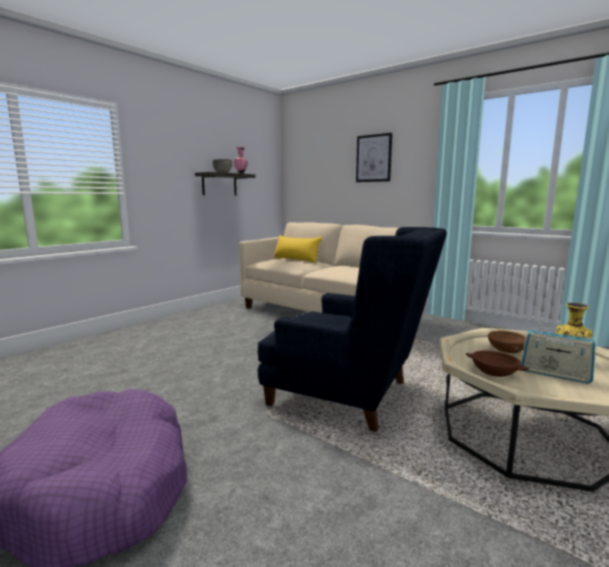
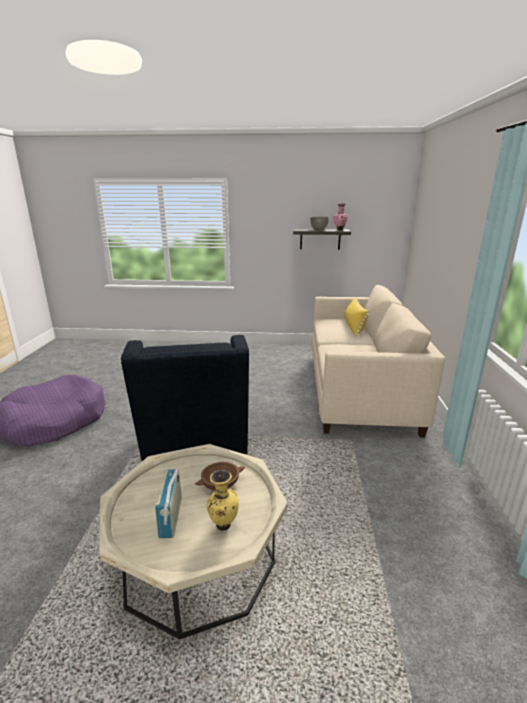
camera: 55 degrees right, 10 degrees up
(373, 158) = (456, 225): picture -> none
(493, 372) = (155, 483): brown bowl -> none

